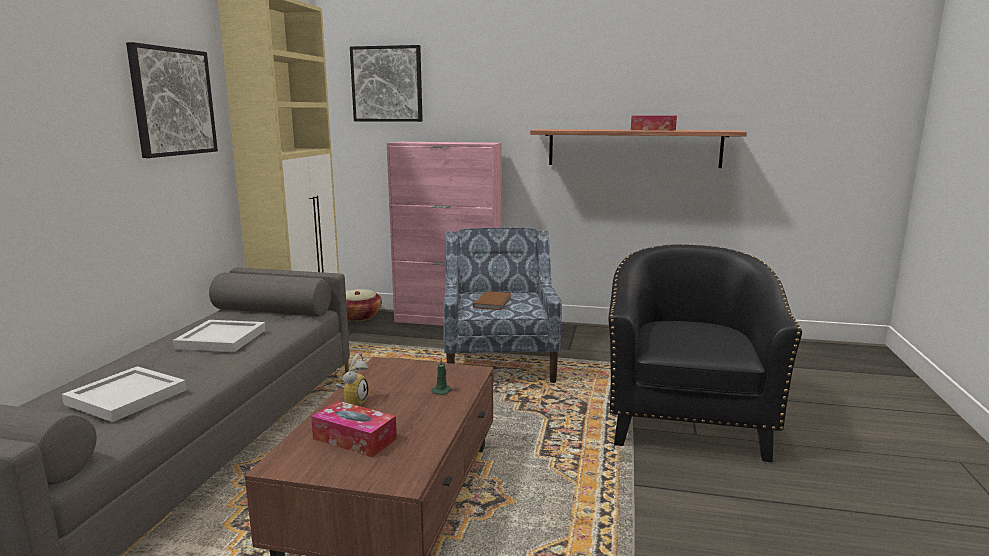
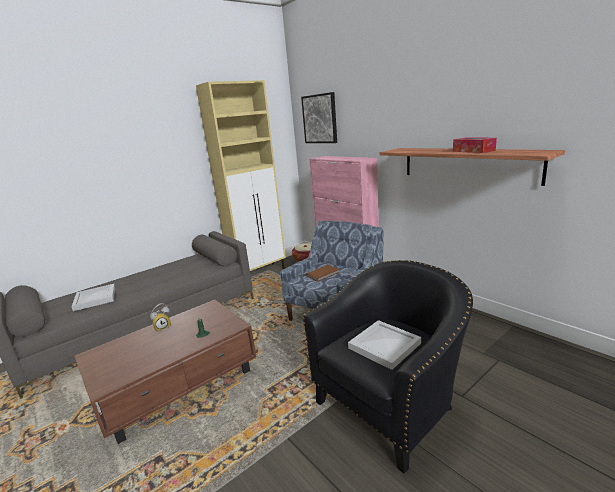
camera: 40 degrees right, 5 degrees up
(173, 102) = (166, 149): picture -> none
(223, 338) = (168, 273): white tray -> white tray (385, 345)
(354, 439) = (128, 352): tissue box -> none

